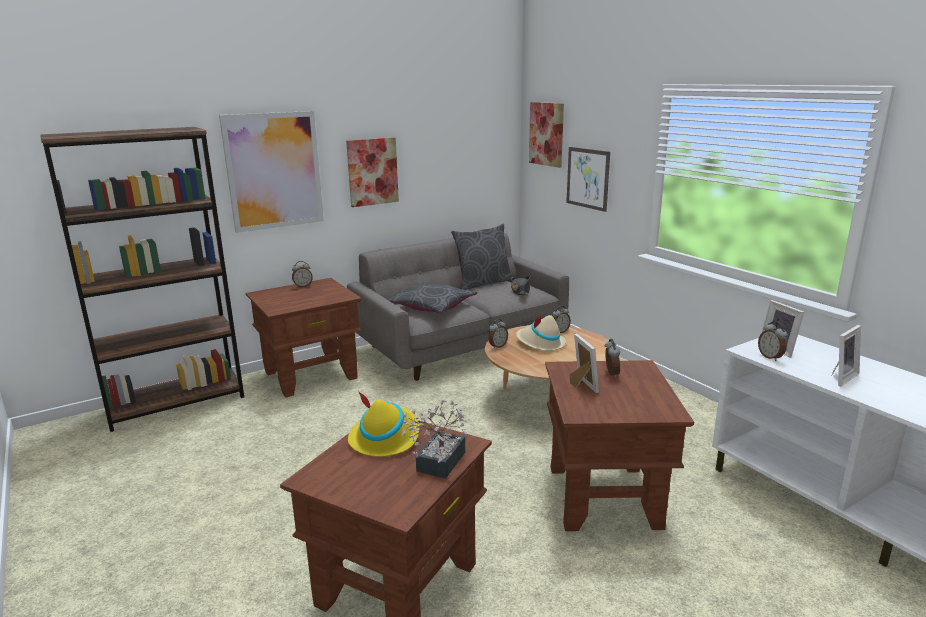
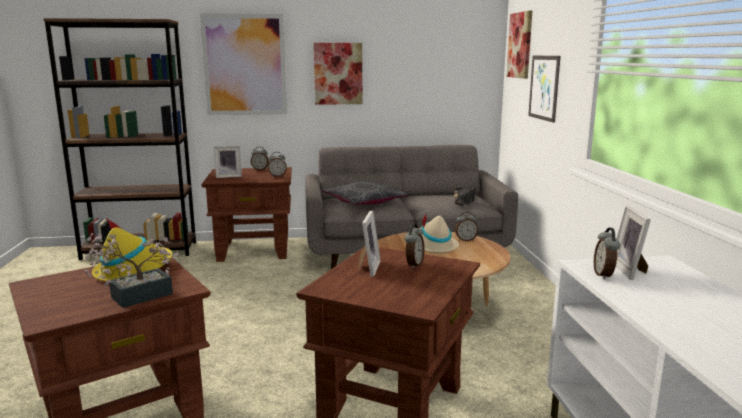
camera: 25 degrees right, 5 degrees down
(483, 283) = (438, 193): grey pillow -> none
(497, 346) = (387, 241): alarm clock -> alarm clock (277, 176)
(840, 377) = (670, 309): picture frame -> picture frame (229, 176)

